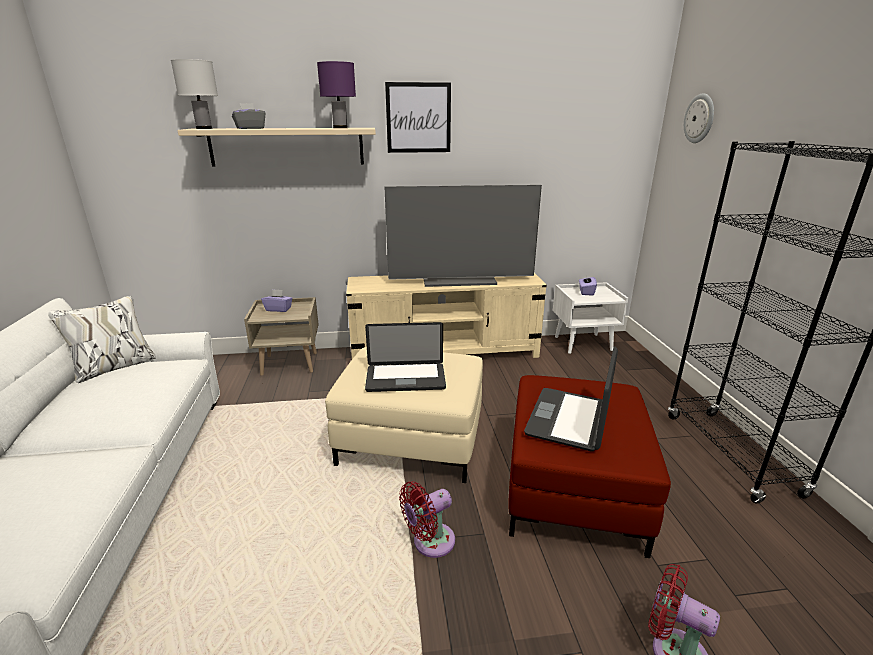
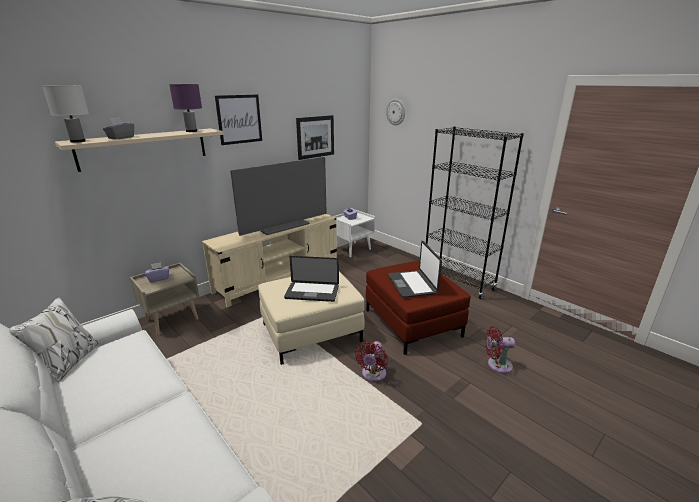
camera: 35 degrees left, 0 degrees up
(405, 379) = (312, 292): laptop -> laptop turned 45 degrees clockwise
(544, 155) = (315, 137): none -> picture

